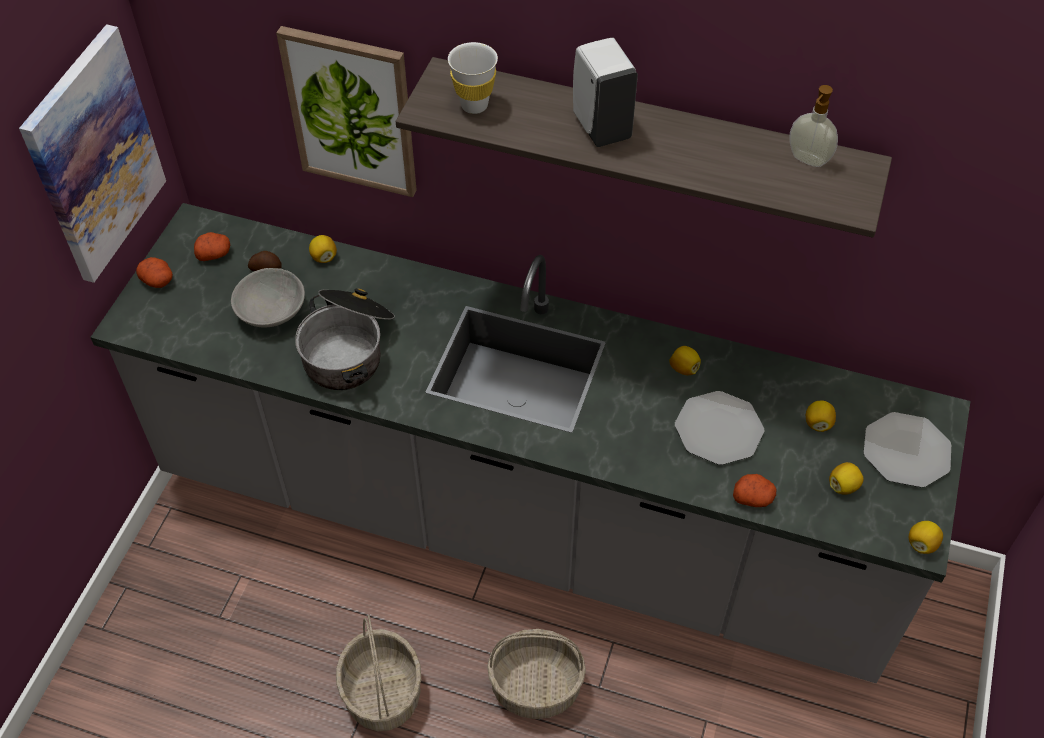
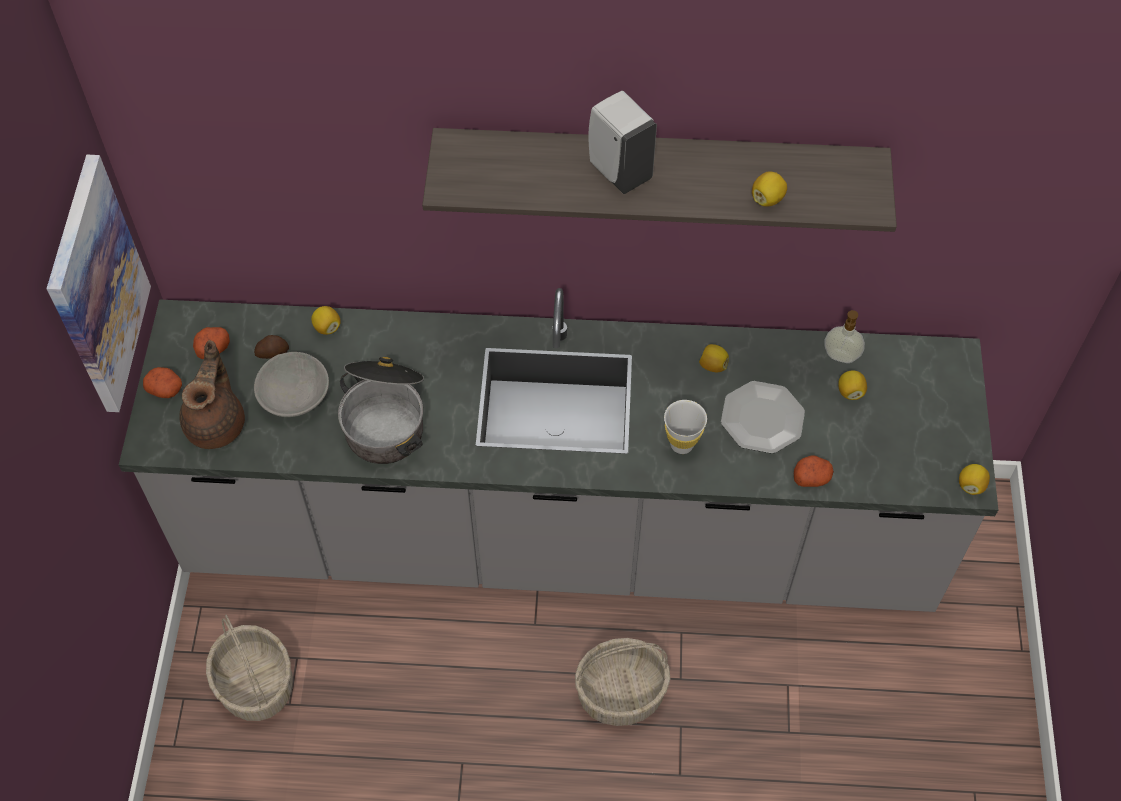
camera: 15 degrees left, 5 degrees up
(192, 320) = (217, 423): none -> brown teapot
(352, 111) = (347, 187): picture -> none
(381, 692) = (475, 736): basket -> basket (255, 684)
(474, 105) = (492, 172): white cup -> white cup (681, 444)
(807, 160) = (817, 166): soap dispenser -> soap dispenser (840, 357)
(843, 486) = (888, 447): lemon -> lemon (767, 199)
(906, 451) = (935, 401): plate -> none

